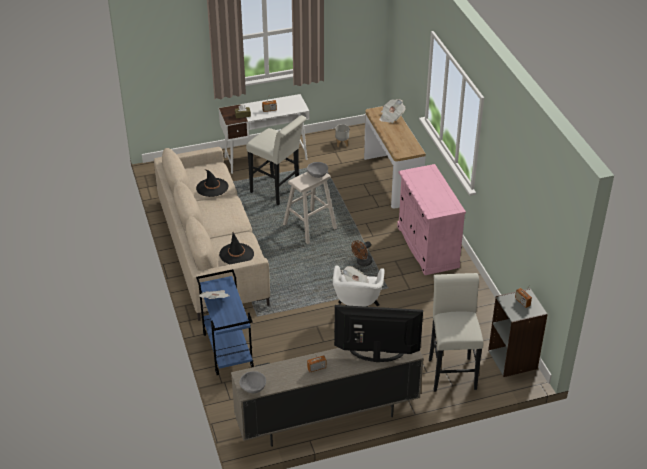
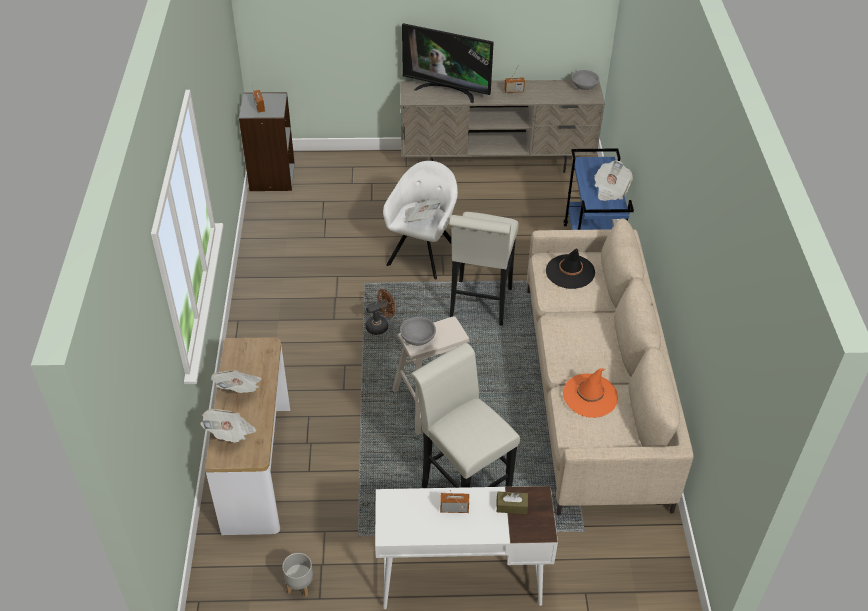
camera: 165 degrees left, 5 degrees up
(212, 187) = (590, 396): black hat -> orange hat
(400, 133) = (239, 389): none -> newspaper
(427, 246) = (277, 330): pink cabinet -> none
(451, 371) = (345, 179): white stool -> white stool (479, 306)

